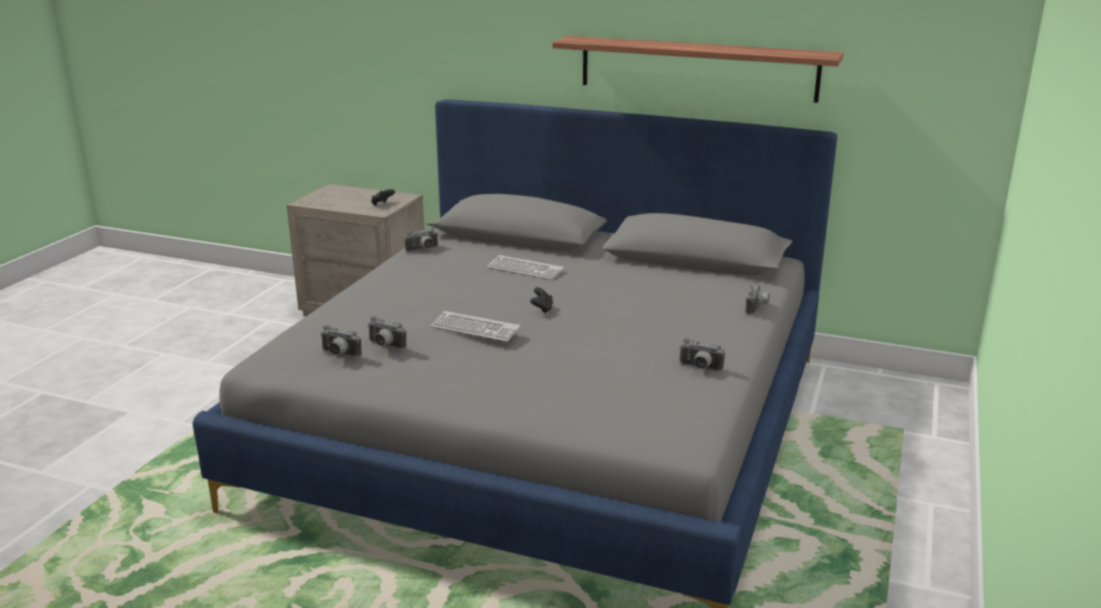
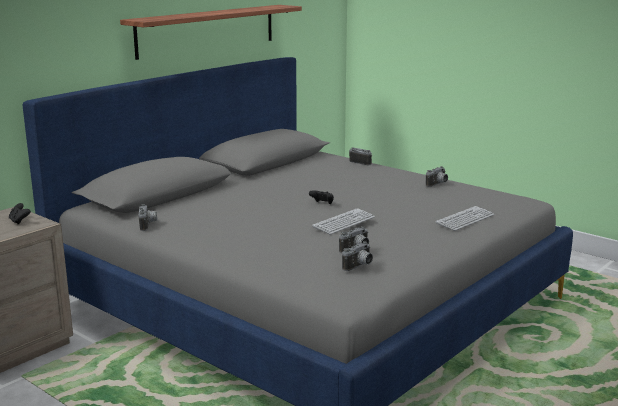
camera: 70 degrees left, 5 degrees down
(525, 269) = (235, 200): keyboard -> keyboard (465, 219)

